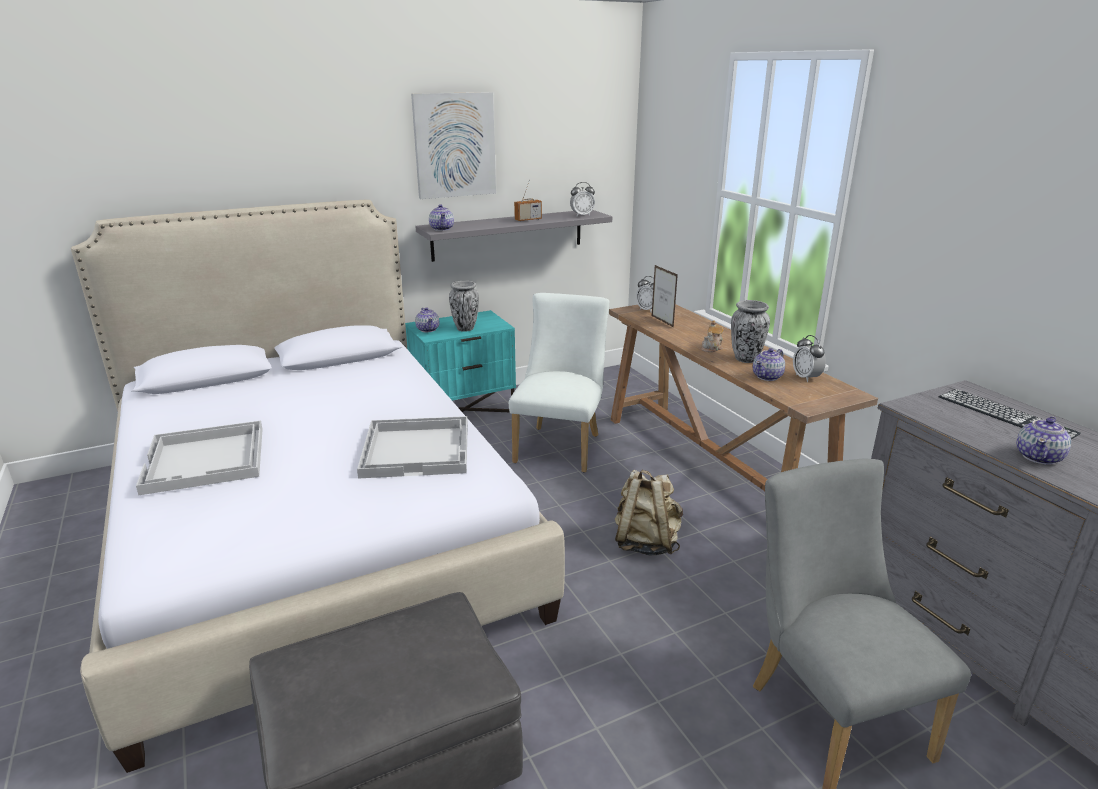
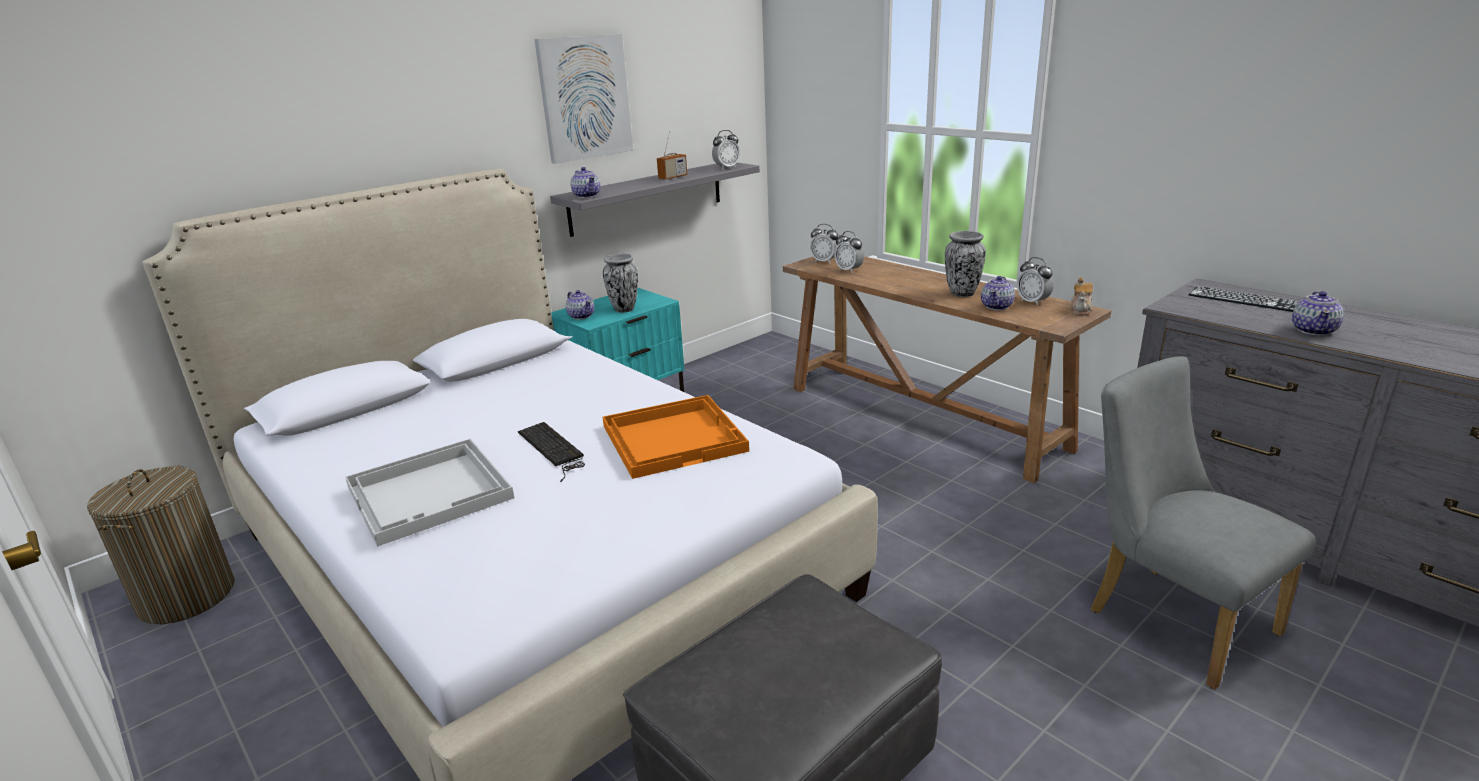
camera: 15 degrees left, 0 degrees up
(73, 501) = (187, 596): none -> laundry basket
(319, 441) = (553, 449): none -> keyboard
(417, 449) = (674, 437): white tray -> orange tray
(560, 445) = (757, 423): white chair -> none
(645, 543) = (906, 501): beige backpack -> none
(662, 321) = (849, 270): picture frame -> alarm clock
(712, 348) = (921, 288): teapot -> teapot (1080, 310)

